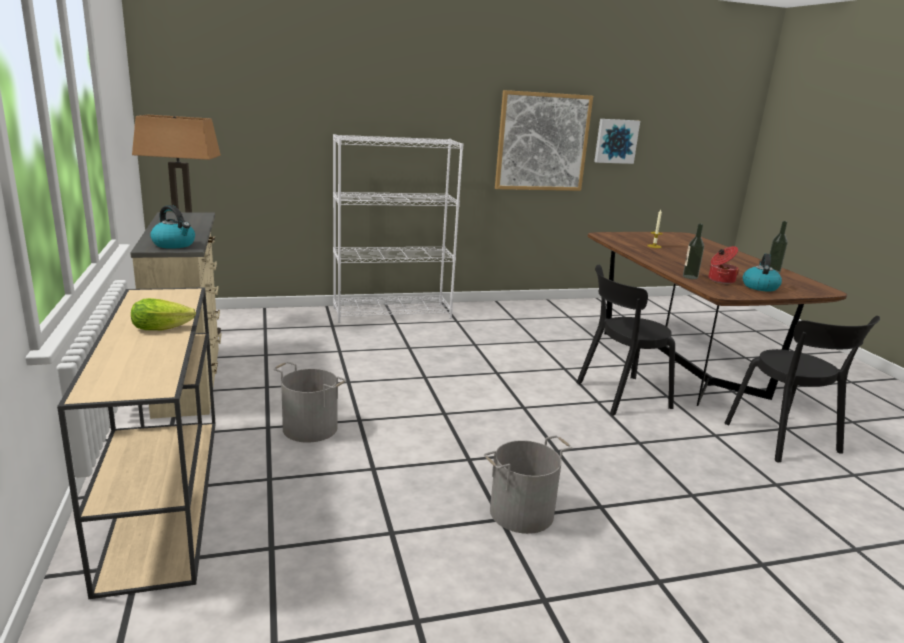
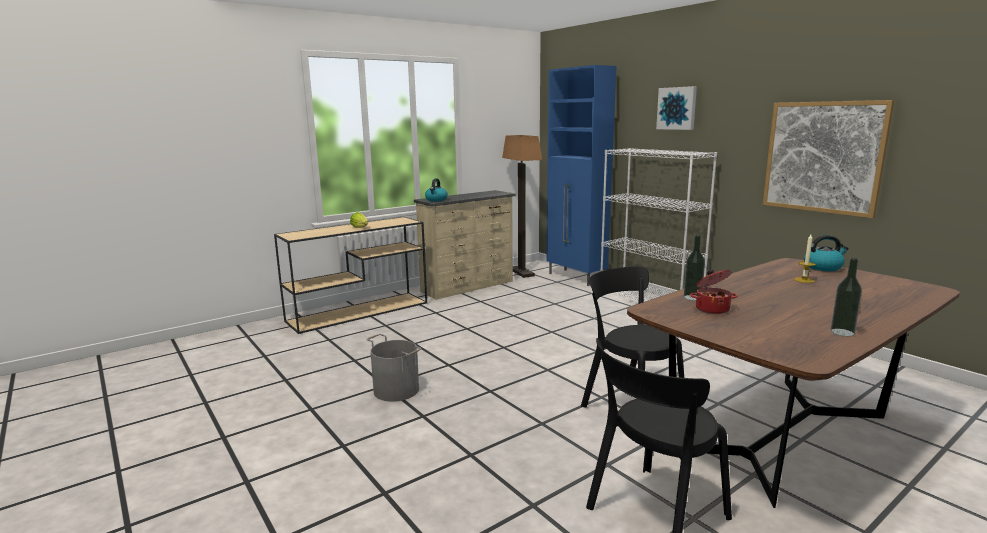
camera: 70 degrees right, 5 degrees down
(268, 316) = (576, 277): none -> blue cabinet
(310, 428) = (444, 320): grey bucket -> none
(615, 141) = (937, 157): picture -> picture (677, 108)
(759, 287) = (726, 325): kettle -> kettle (823, 267)

